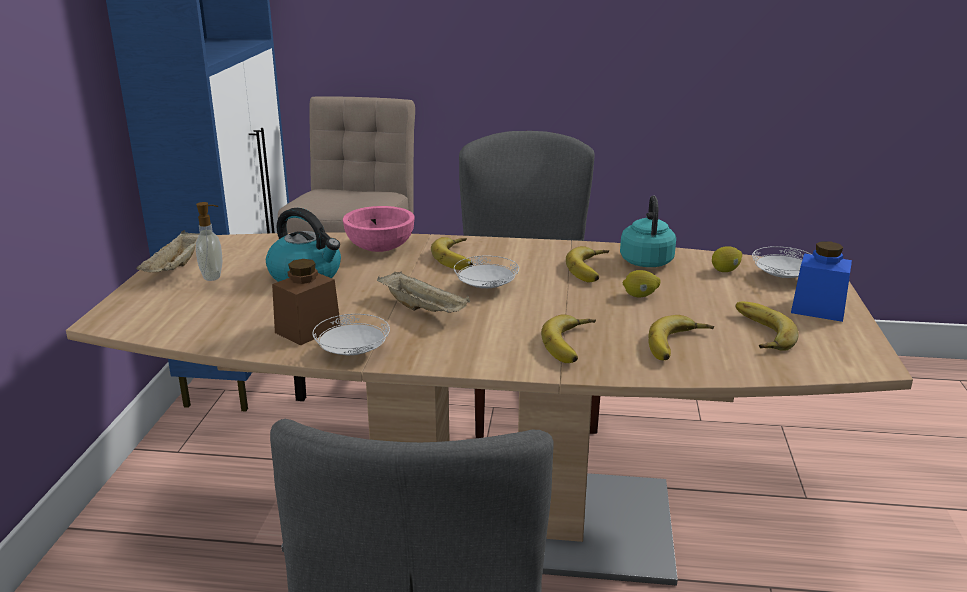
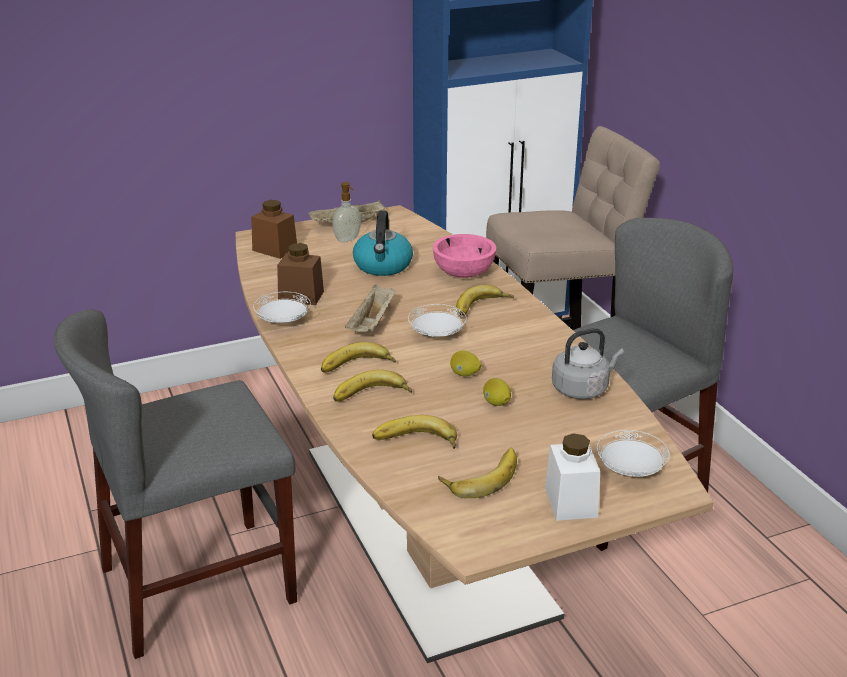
camera: 60 degrees right, 5 degrees up
(163, 317) = (275, 249): none -> brown jar
(593, 269) = (529, 369): banana -> banana (357, 367)
(646, 260) = (582, 389): turquoise kettle -> grey kettle
(725, 270) = (609, 435): lemon -> lemon (464, 374)
(818, 309) = (571, 502): blue jar -> white jar

